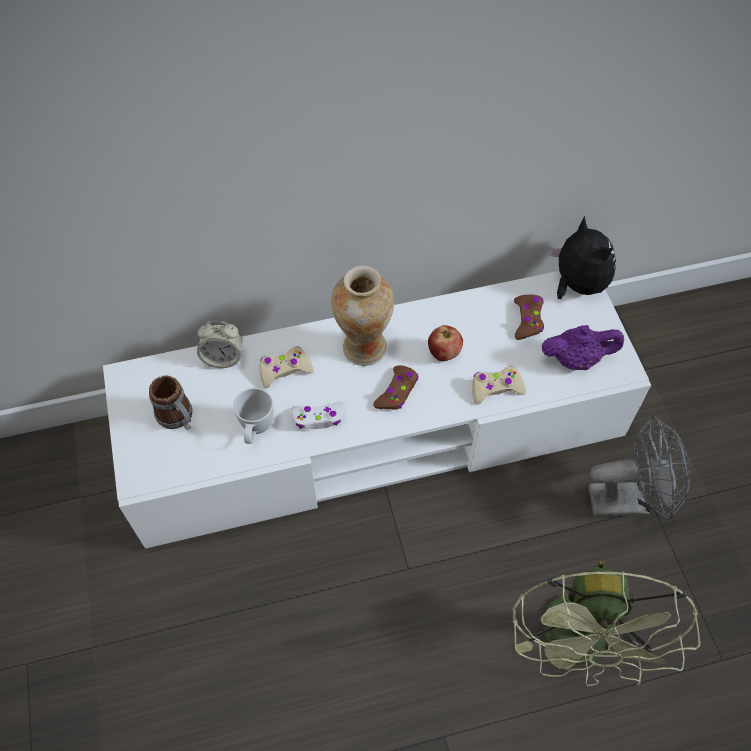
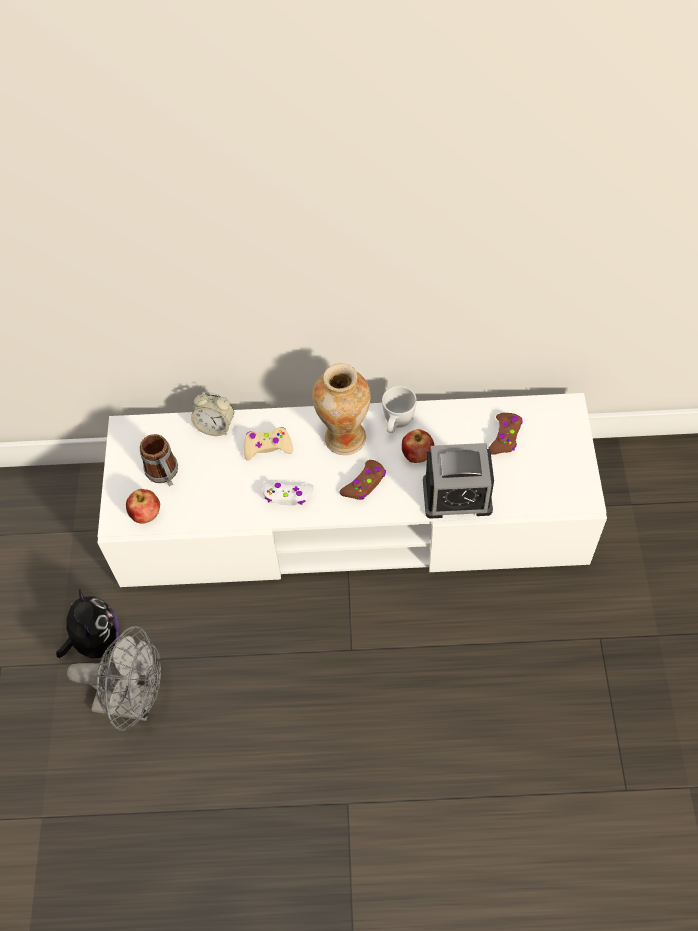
camera: 15 degrees right, 0 degrees up
(168, 466) = (146, 515): none -> apple
(256, 430) = (229, 496): white mug -> white mug (396, 424)
(496, 388) = (457, 496): beige game controller -> alarm clock
(576, 285) = (561, 411): plush toy -> plush toy (95, 640)
(576, 359) = (541, 482): purple teapot -> none
(581, 646) = (495, 750): green fan -> none
(627, 499) = (577, 626): grey fan -> grey fan (134, 702)

